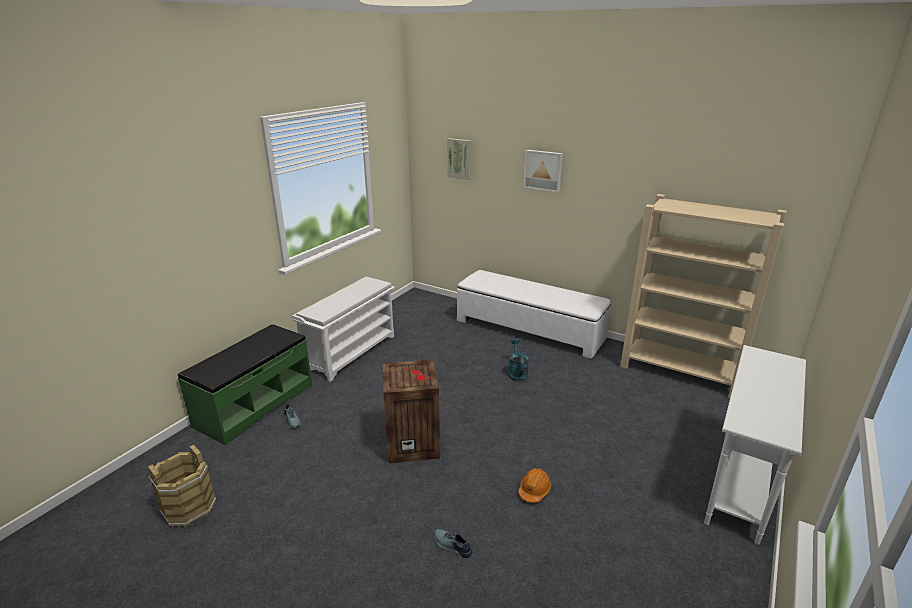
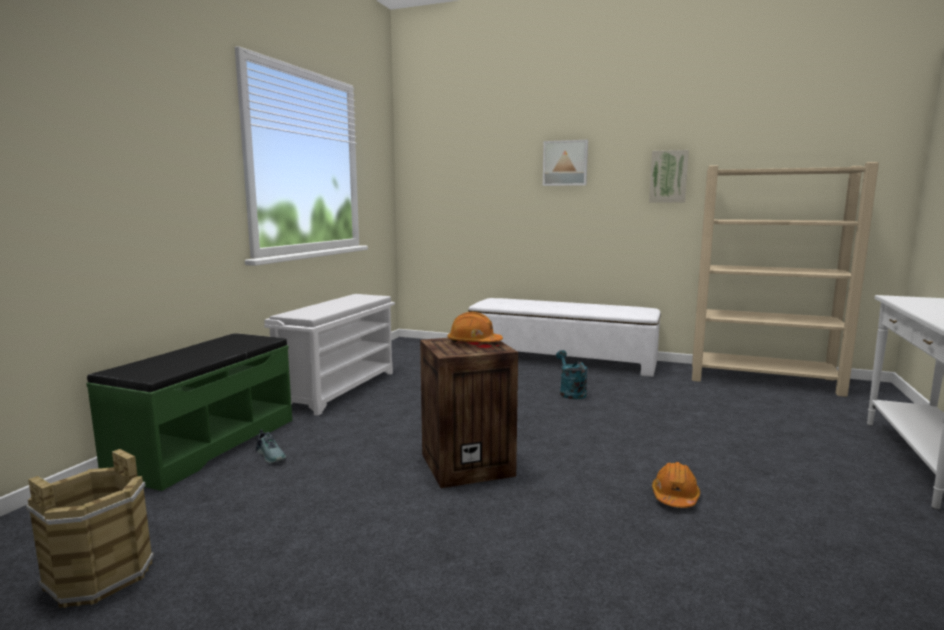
camera: 10 degrees left, 15 degrees down
(415, 372) = (474, 343): none -> orange hard hat
(452, 546) = (596, 575): shoe -> none
(460, 158) = (461, 164): picture -> picture (668, 176)

